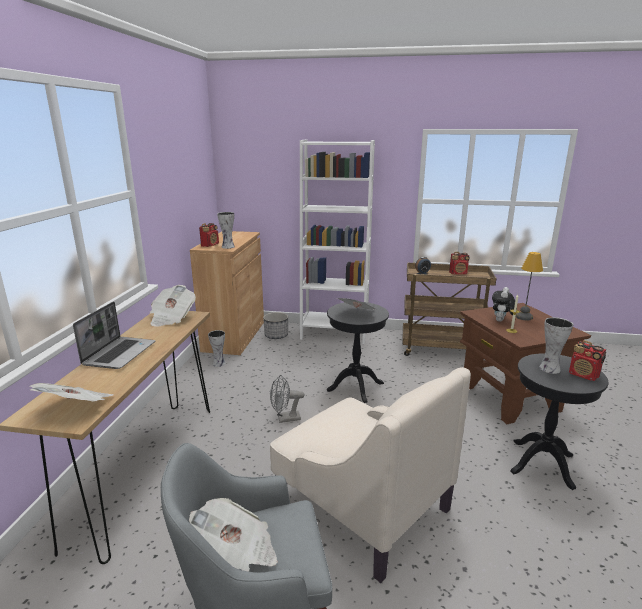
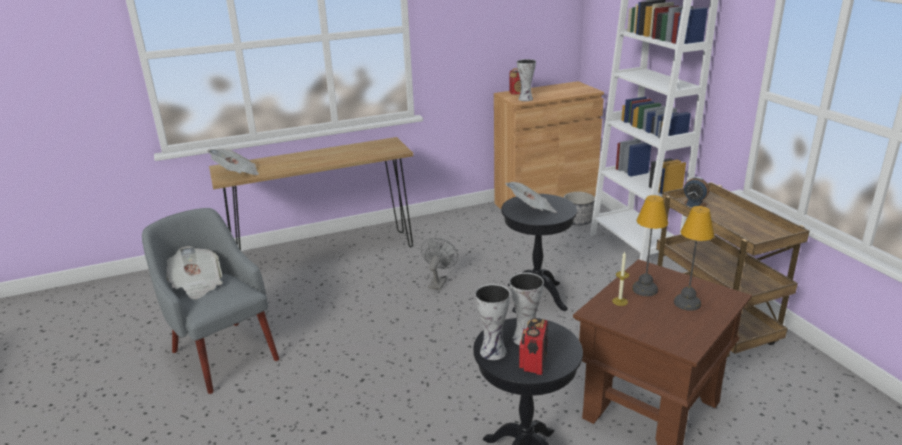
camera: 60 degrees right, 5 degrees up
(119, 353) = (311, 156): laptop -> none
(172, 318) = (385, 147): newspaper -> none
(219, 363) = (487, 219): vase -> vase (494, 351)
(285, 419) = (438, 282): grey fan -> grey fan turned 60 degrees clockwise
(361, 503) = (361, 357): beige armchair -> none
(458, 273) = (752, 222): radio -> none
(501, 321) = (644, 290): plush toy -> table lamp

